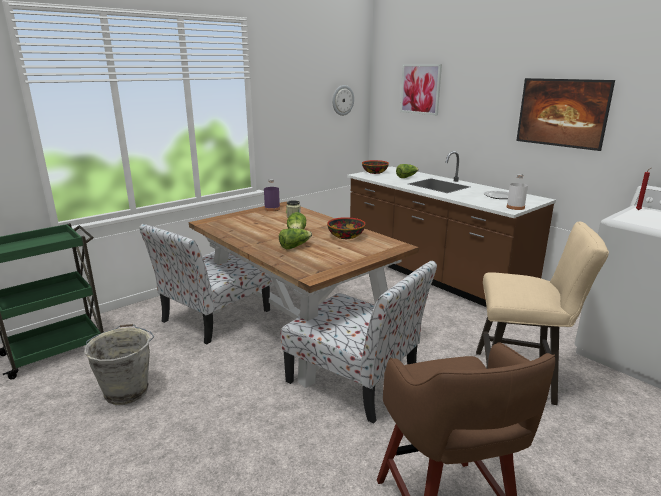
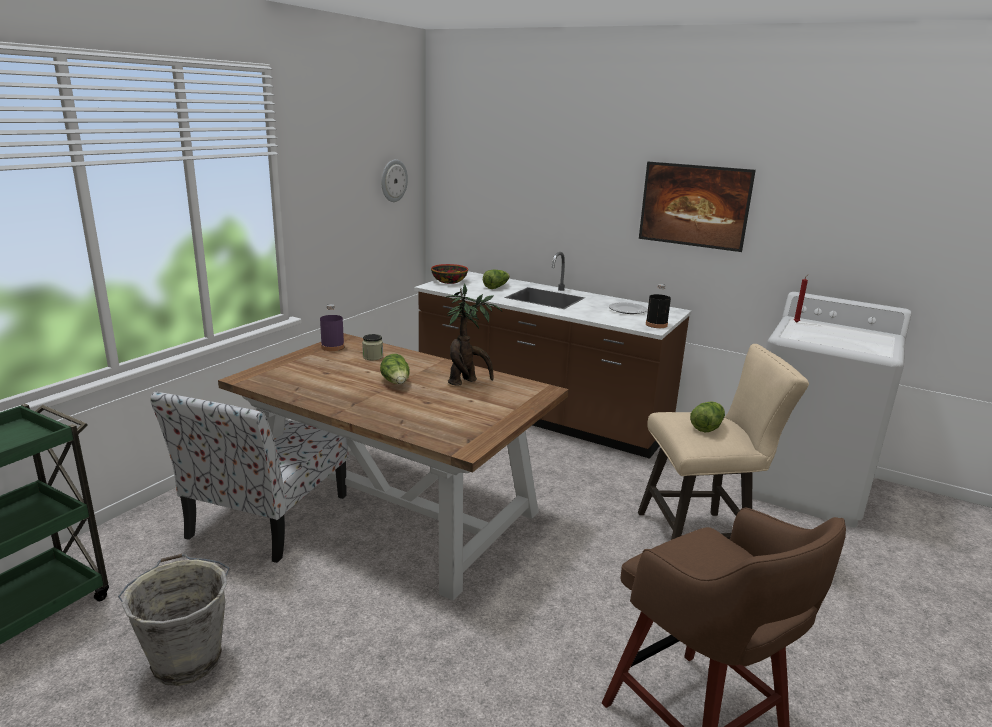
camera: 20 degrees left, 0 degrees up
(294, 246) = (409, 405): lettuce -> lettuce (706, 426)
(346, 236) = (467, 382): bowl -> potted plant
(355, 380) = (513, 577): chair -> none
(420, 89) = (503, 167): picture -> none
(515, 207) = (656, 325): white bottle -> black bottle

